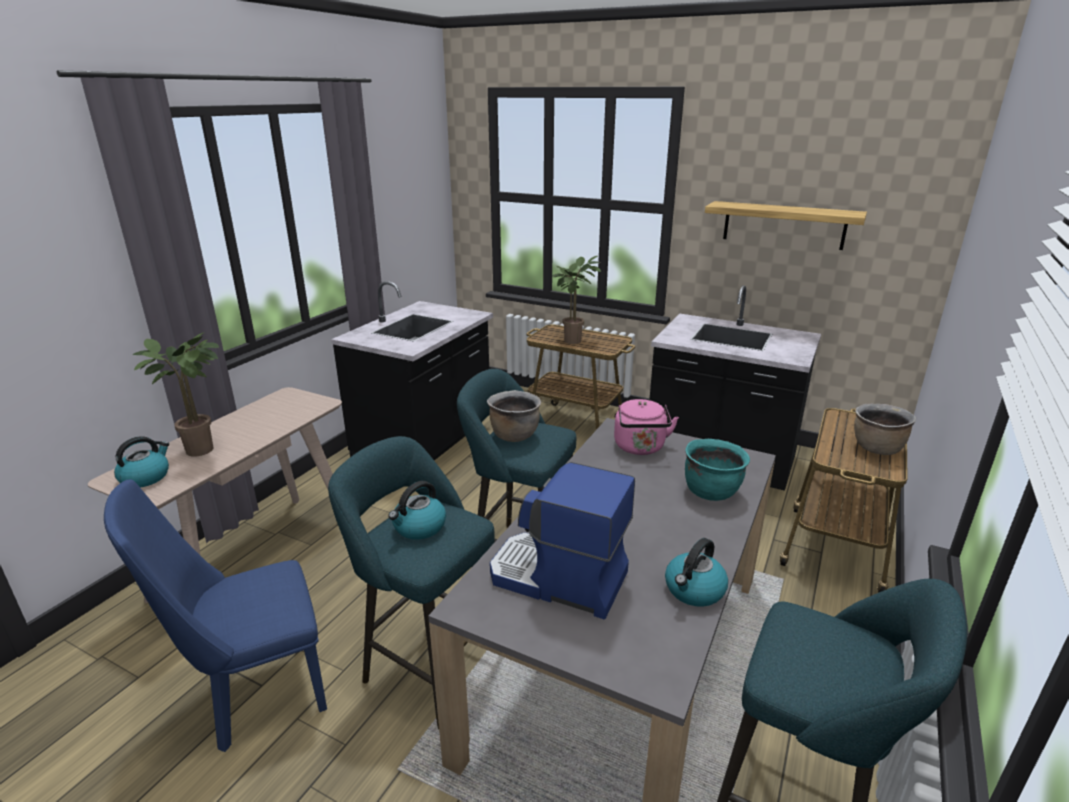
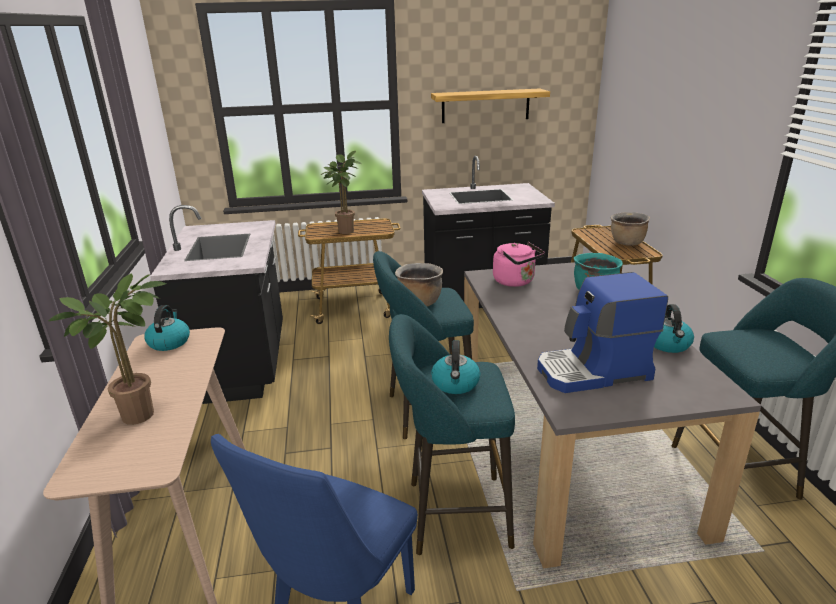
camera: 35 degrees left, 0 degrees up
(145, 477) = (116, 460): kettle -> kettle (169, 342)

